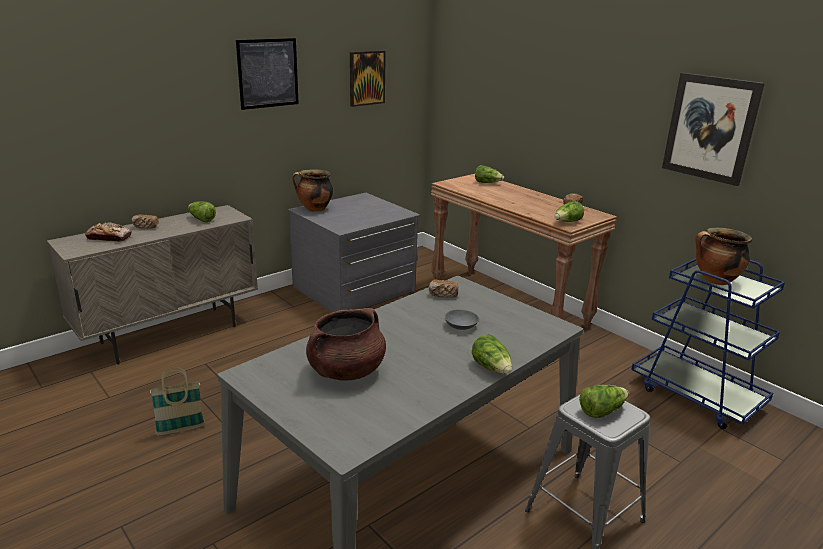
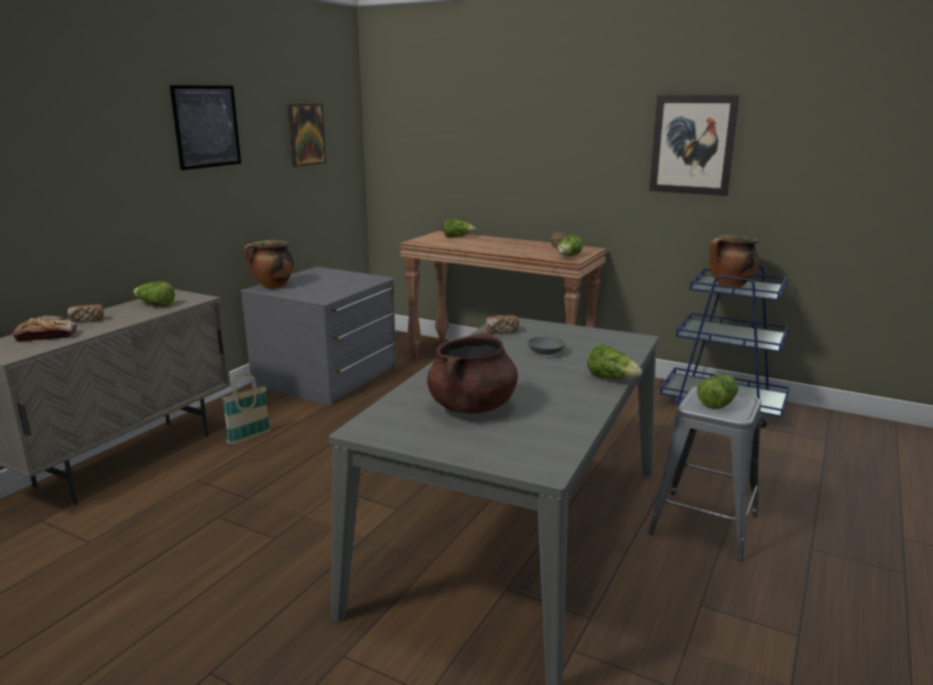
camera: 20 degrees left, 5 degrees down
(181, 429) = (215, 553): basket -> basket (249, 438)

